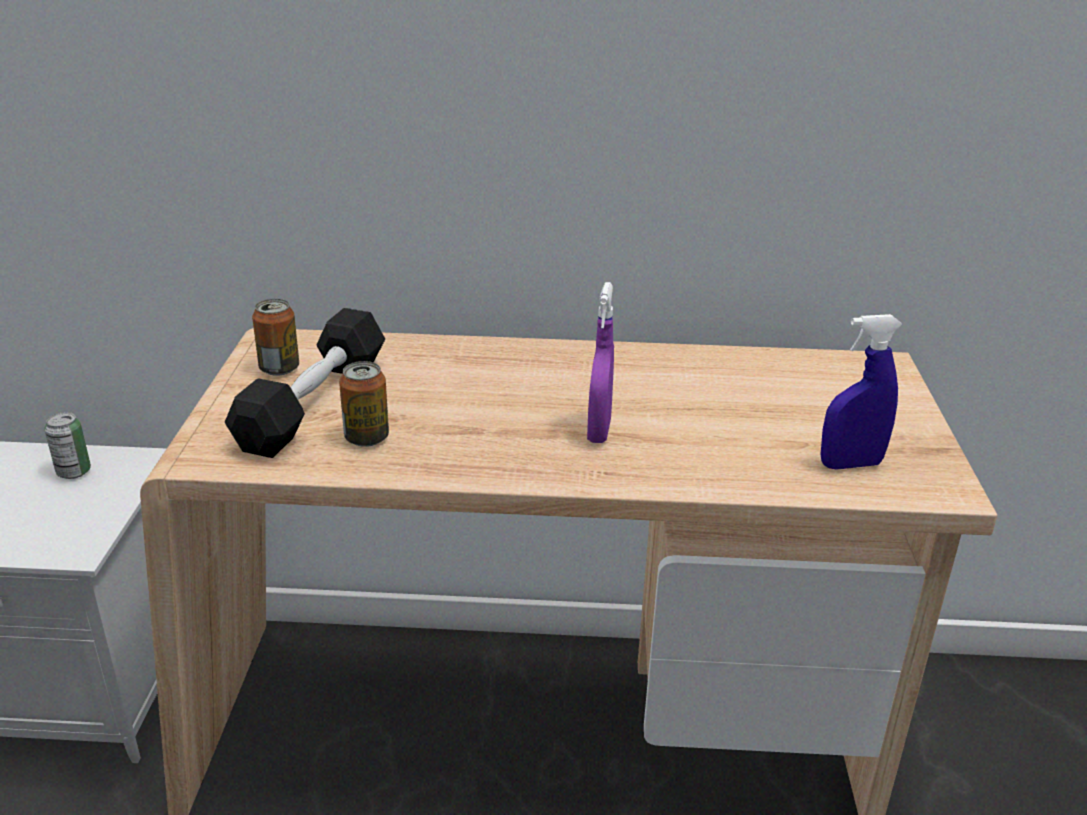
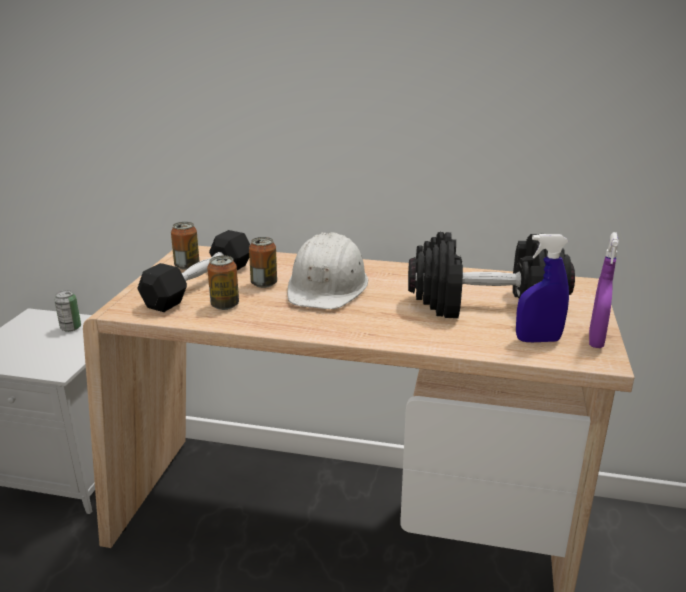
camera: 10 degrees right, 5 degrees down
(415, 394) = (264, 283): none -> can
(515, 392) = (328, 286): none -> white hard hat
(599, 431) = (373, 310): purple spray bottle -> purple spray bottle (596, 340)
(759, 409) = (486, 305): none -> black dumbbell

